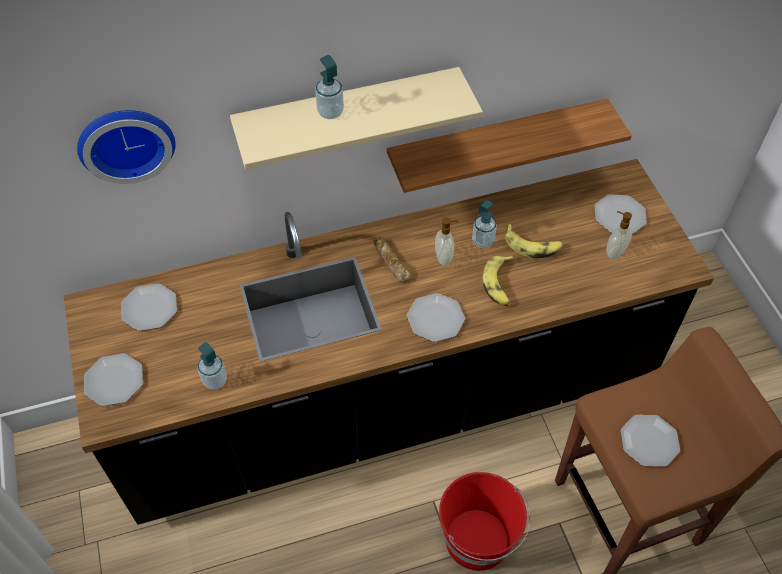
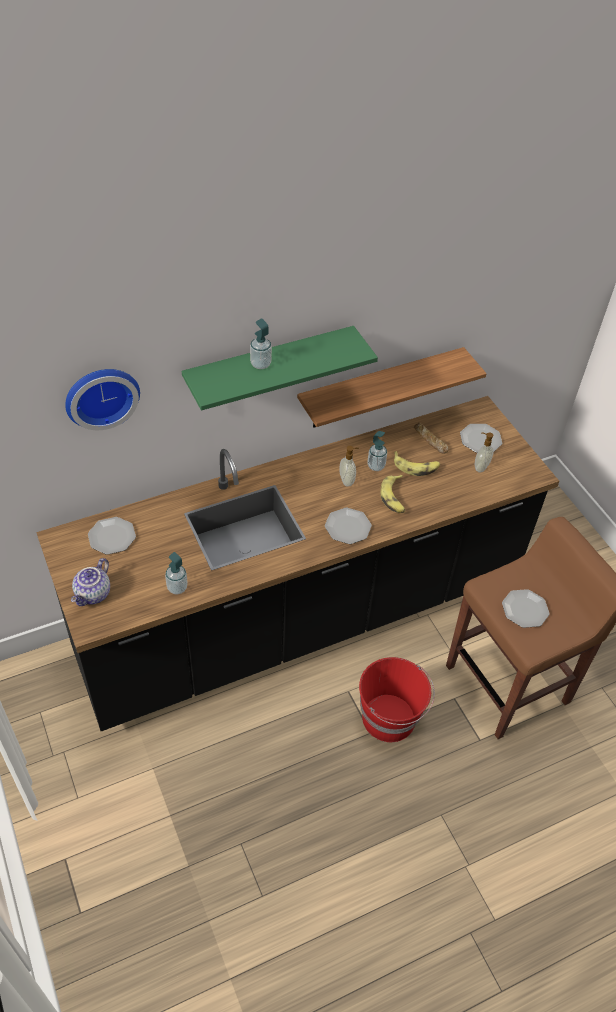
camera: 10 degrees left, 5 degrees down
(115, 381) = (93, 594): plate -> teapot
(348, 116) = (269, 369): beige shelf -> green shelf
(391, 262) = (305, 487): bread -> bread (430, 441)

